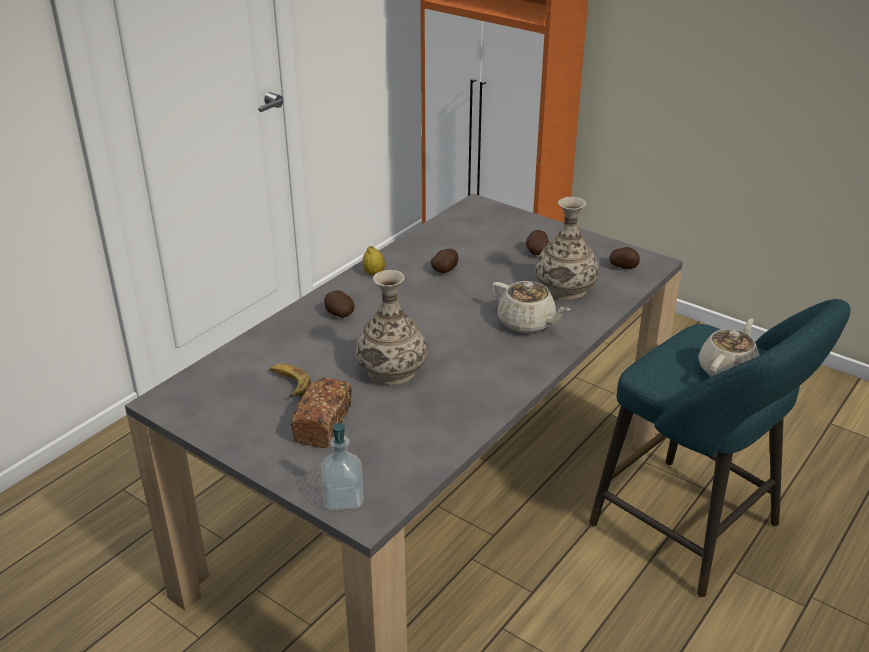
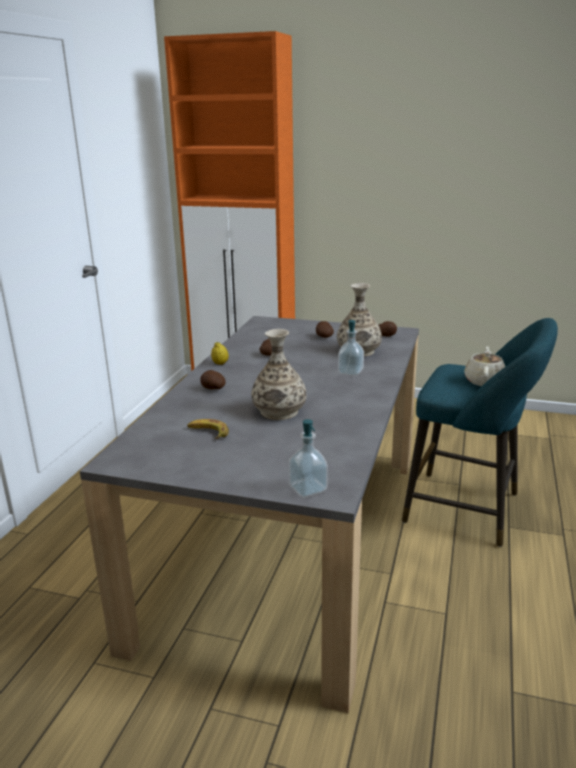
camera: 20 degrees left, 10 degrees down
(323, 424) = (254, 450): bread -> none
(527, 323) = (350, 372): beige teapot -> soap dispenser

